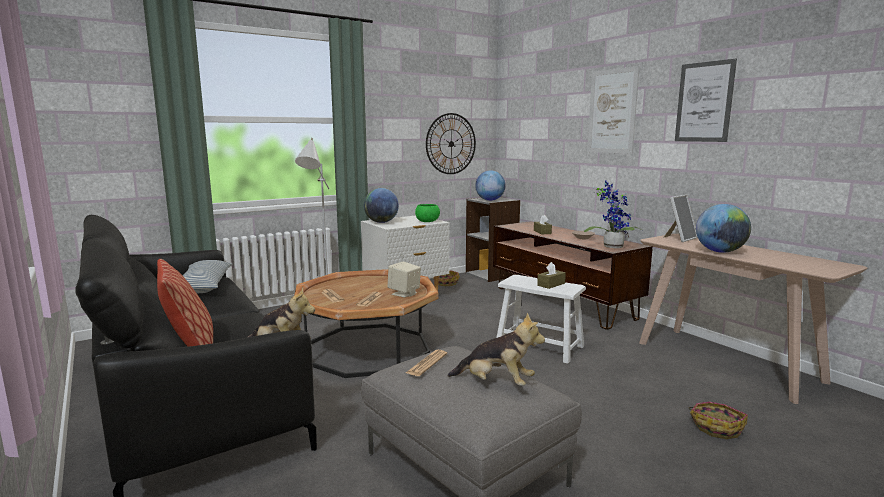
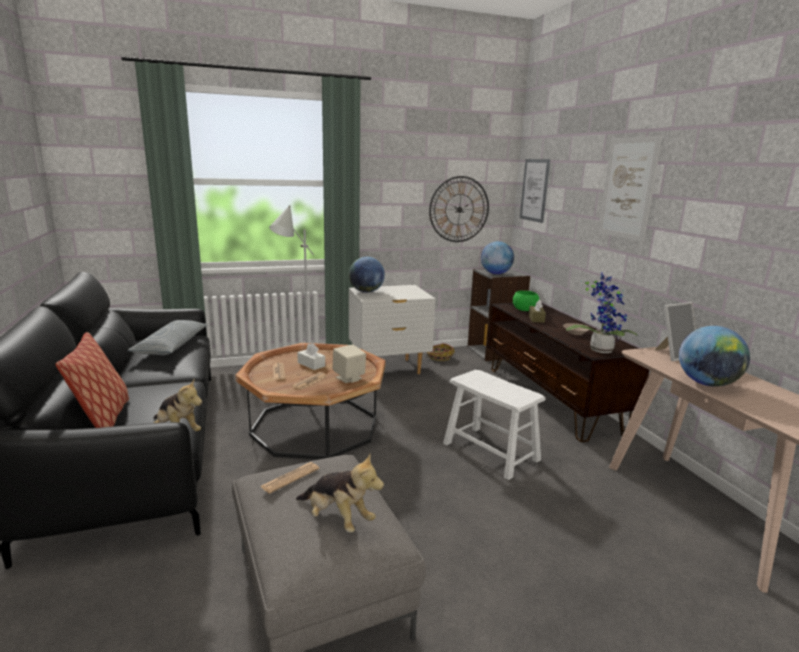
camera: 15 degrees right, 5 degrees up
(358, 288) = (311, 364): none -> white tissue box
(427, 221) = (413, 295): green bowl -> green bowl (525, 310)
(551, 284) = (506, 389): brown tissue box -> none
(704, 102) = (729, 189): picture -> picture (534, 190)
(716, 427) = (634, 602): basket -> none

